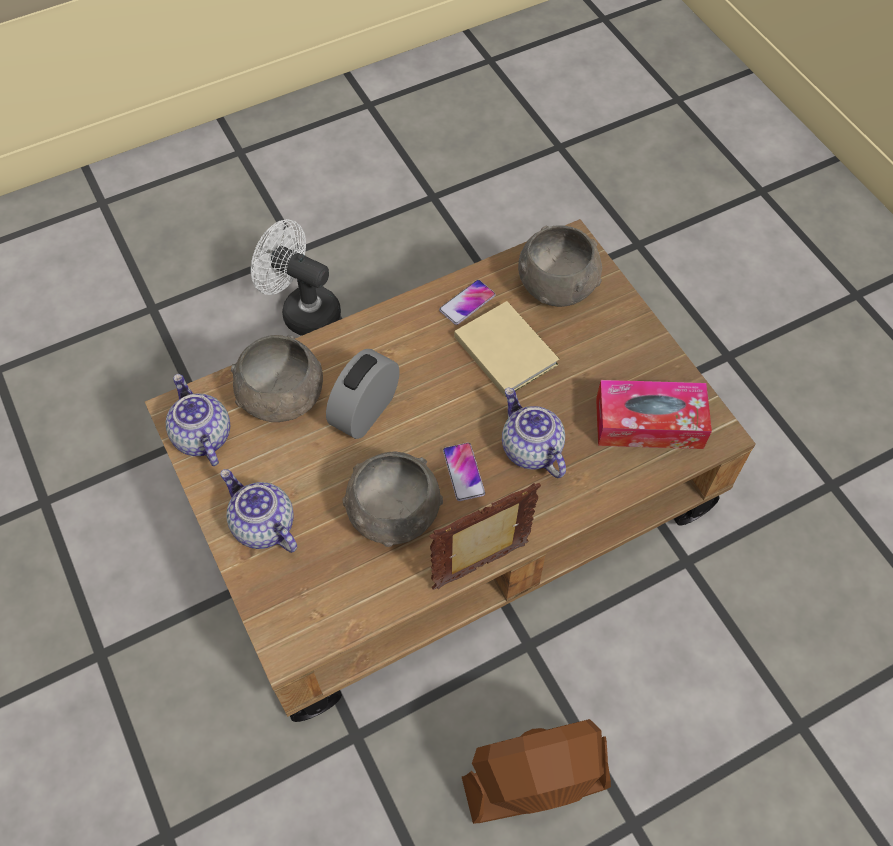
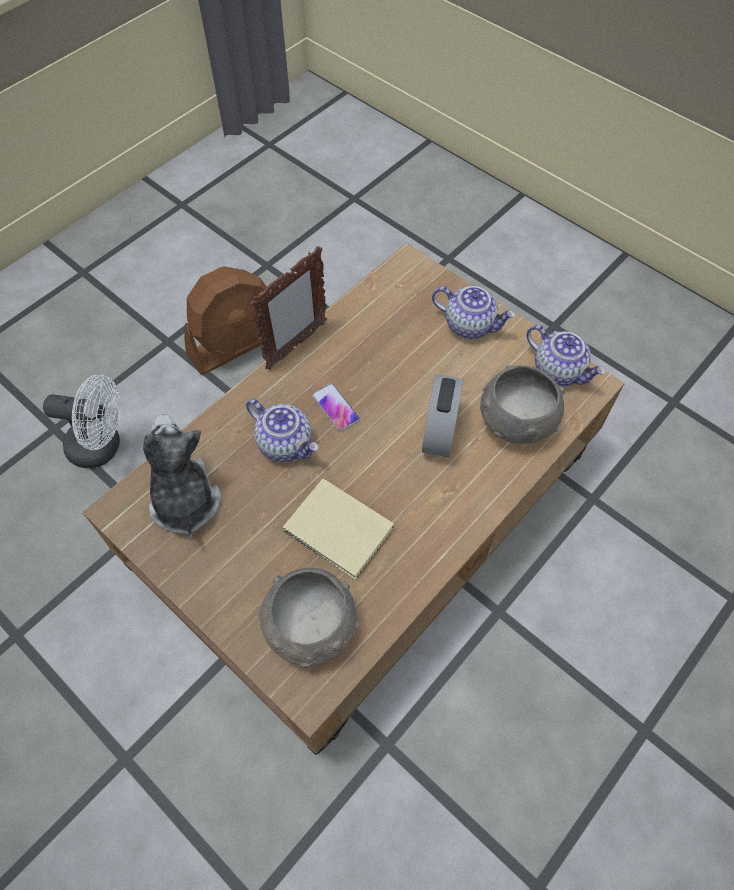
camera: 160 degrees right, 0 degrees up
(303, 311) = (590, 651): white fan -> white fan (103, 447)
(393, 512) = (378, 361): grey bowl -> none
(467, 303) = (396, 571): phone -> none
(649, 423) = (184, 500): tissue box -> plush toy

